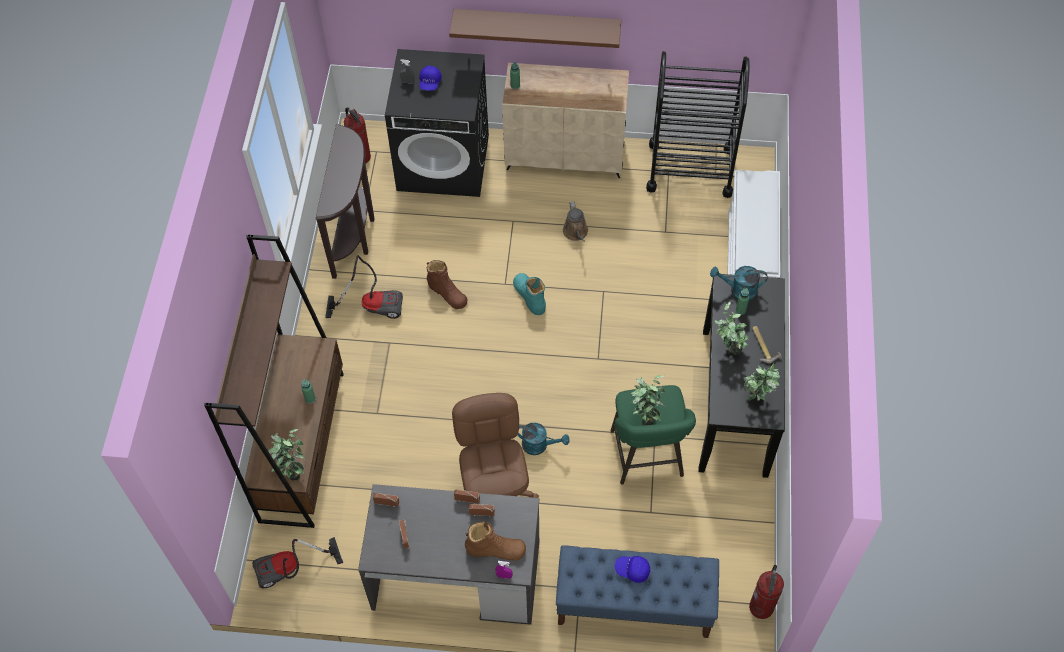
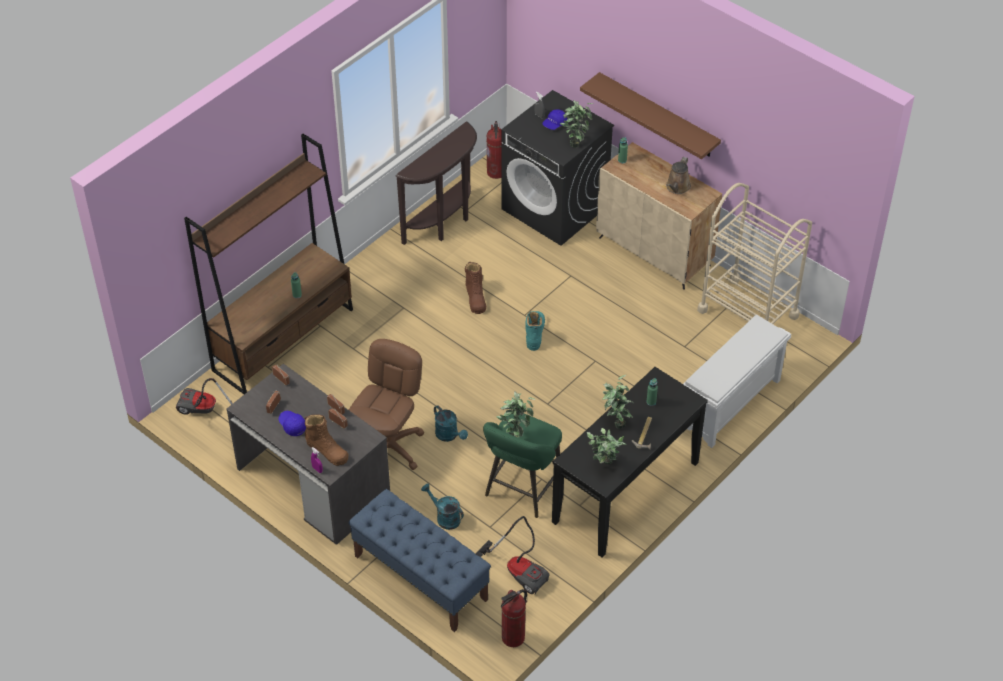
camera: 35 degrees right, 10 degrees down
(292, 470) = (245, 332): potted plant -> potted plant (575, 142)
(372, 305) = (413, 276): vacuum cleaner -> vacuum cleaner (519, 571)
(576, 233) = (612, 309): brown watering can -> brown watering can (677, 187)
(632, 570) = (419, 532): blue cap -> blue cap (292, 425)
(690, 169) = (748, 313): black cart -> beige cart
(738, 290) = (662, 388): turquoise watering can -> turquoise watering can (444, 517)

